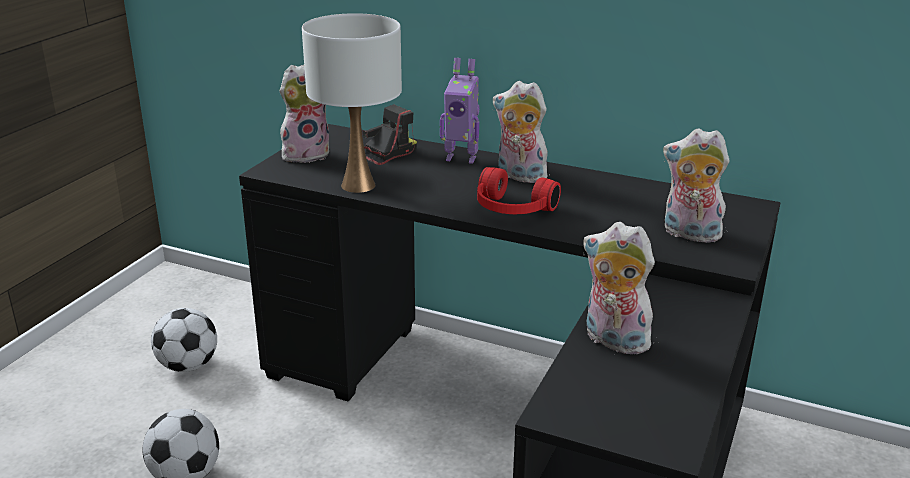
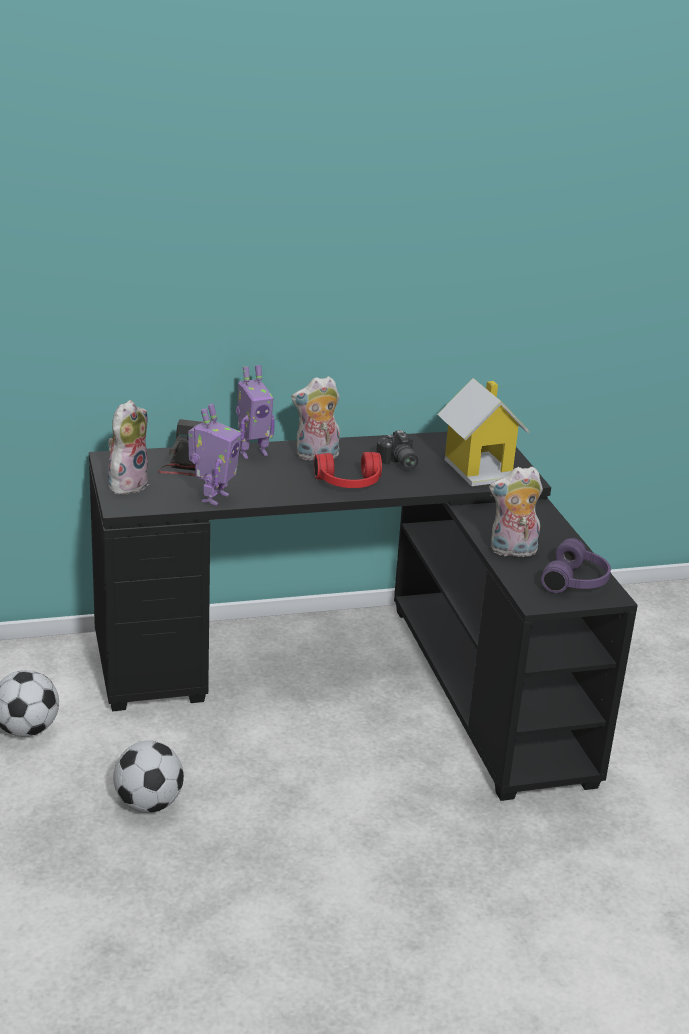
camera: 40 degrees left, 0 degrees up
(358, 185) = (213, 498): white table lamp -> toy robot
(597, 204) = (398, 463): none -> camera
(649, 409) = (577, 581): none -> purple headphones
(689, 234) = (479, 468): plush toy -> toy house

